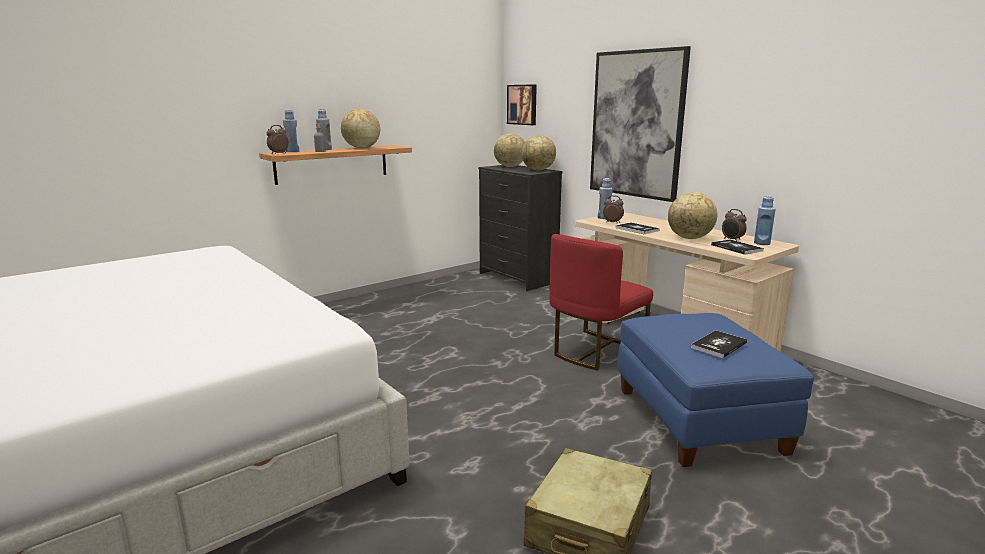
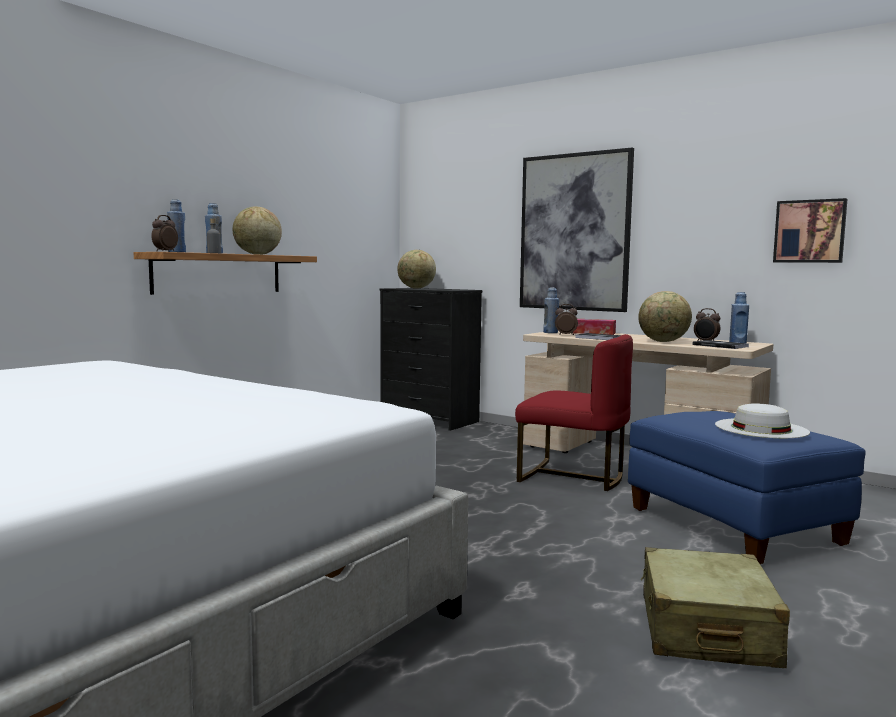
camera: 15 degrees left, 10 degrees down
(523, 104) = (427, 219): picture -> picture (809, 231)
(538, 170) = (455, 289): globe -> none
(595, 351) = (573, 477): red chair -> red chair turned 90 degrees counterclockwise
(643, 220) = (594, 333): none -> tissue box
(719, 345) = (761, 428): book -> white hat

